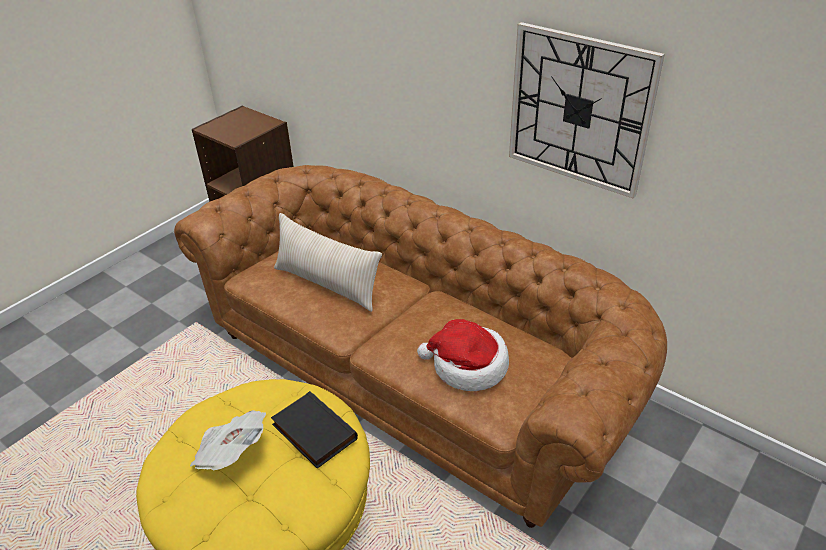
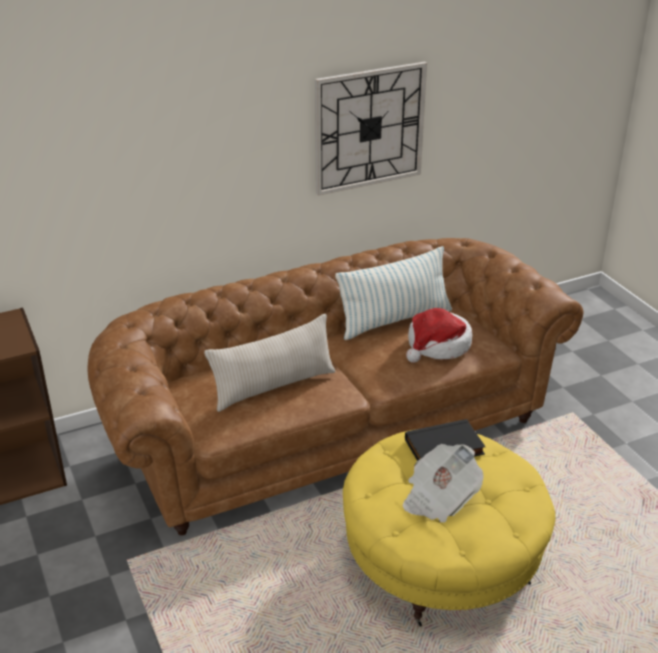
camera: 65 degrees left, 5 degrees down
(501, 323) = (394, 320): none -> pillow

